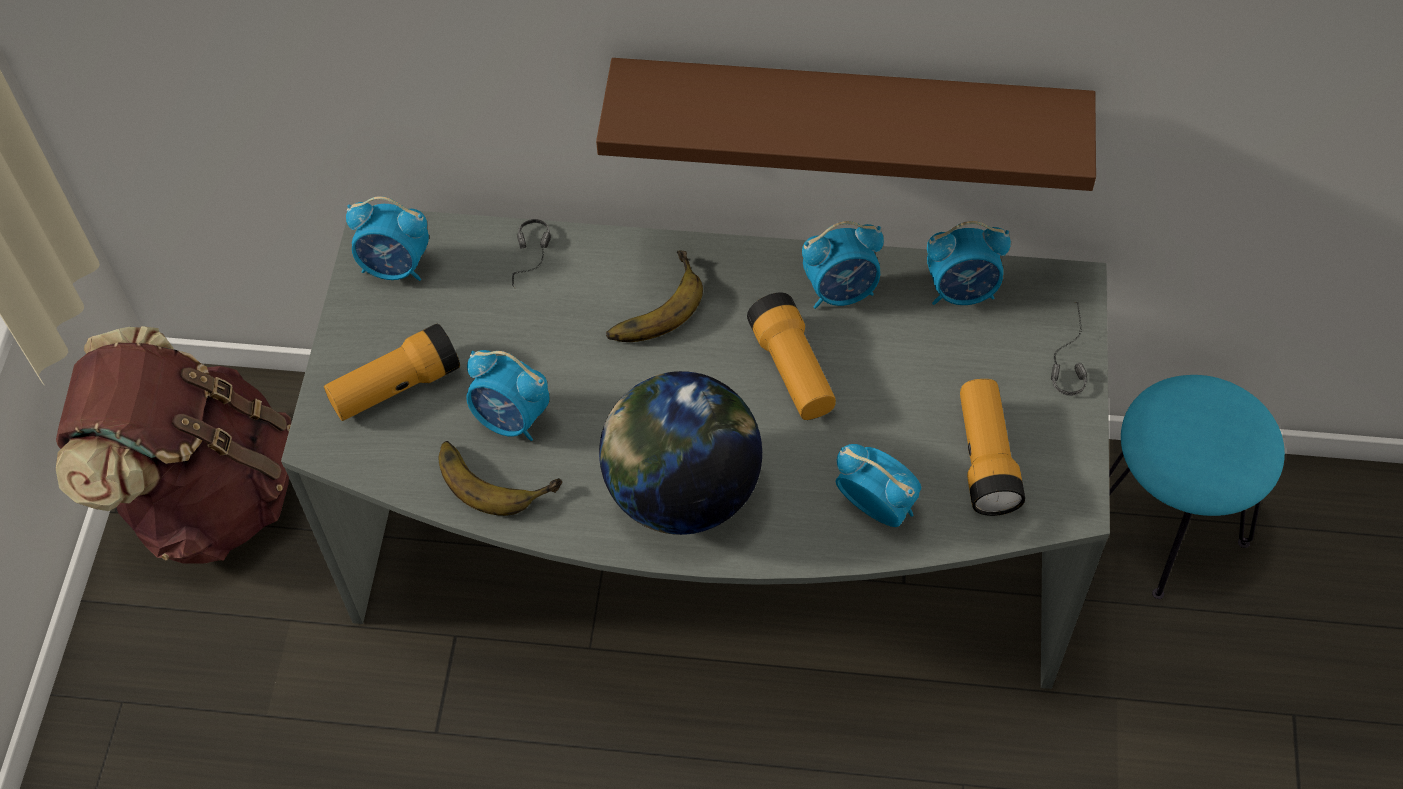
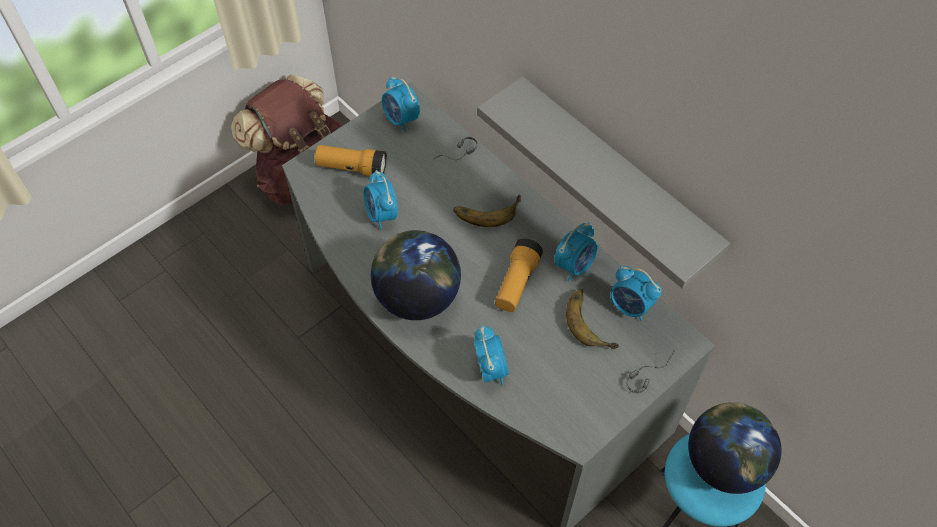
camera: 40 degrees right, 0 degrees up
(496, 474) = (353, 232): banana -> banana (592, 321)
(841, 291) = (574, 265): alarm clock -> alarm clock turned 75 degrees counterclockwise
(847, 115) = (615, 177): brown shelf -> grey shelf
(985, 458) = (561, 387): flashlight -> none
(1203, 415) = (724, 463): none -> globe

